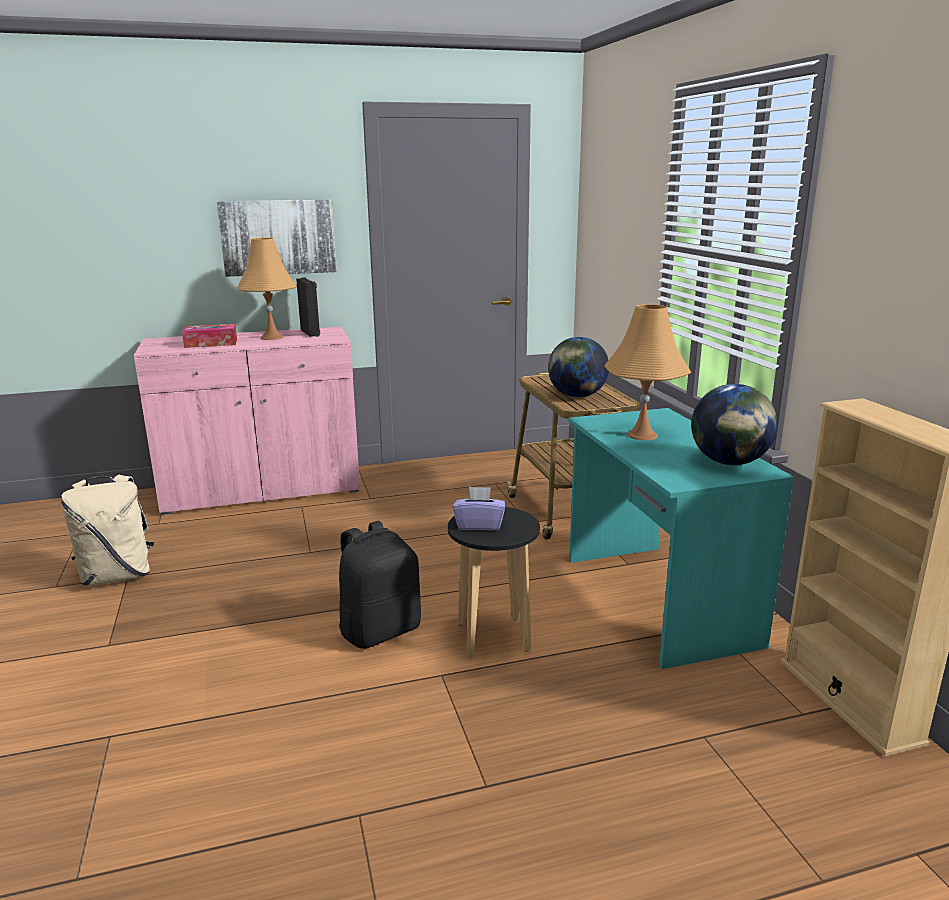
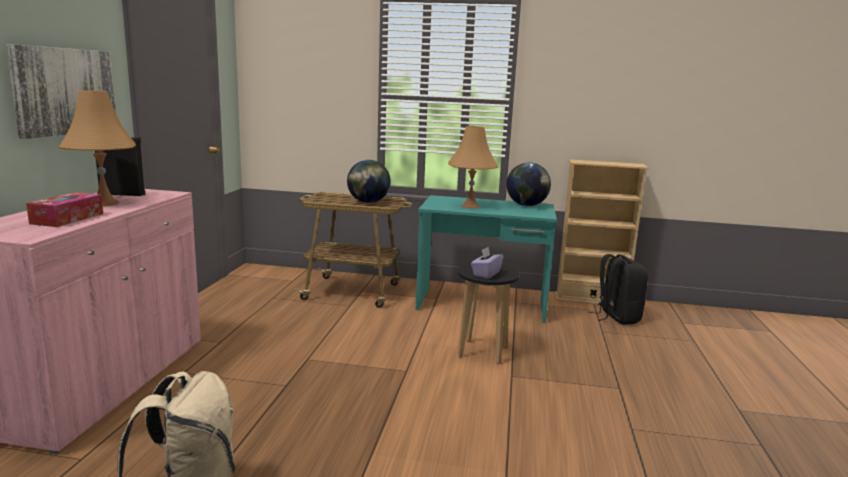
camera: 65 degrees left, 5 degrees down
(380, 630) = (443, 383): black backpack -> black backpack (616, 317)

